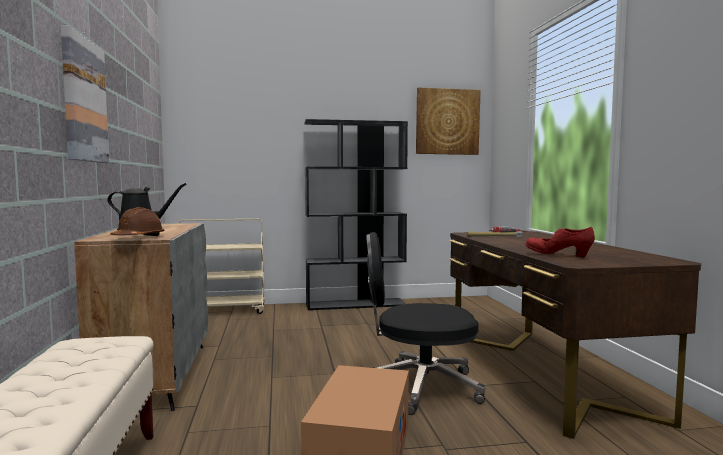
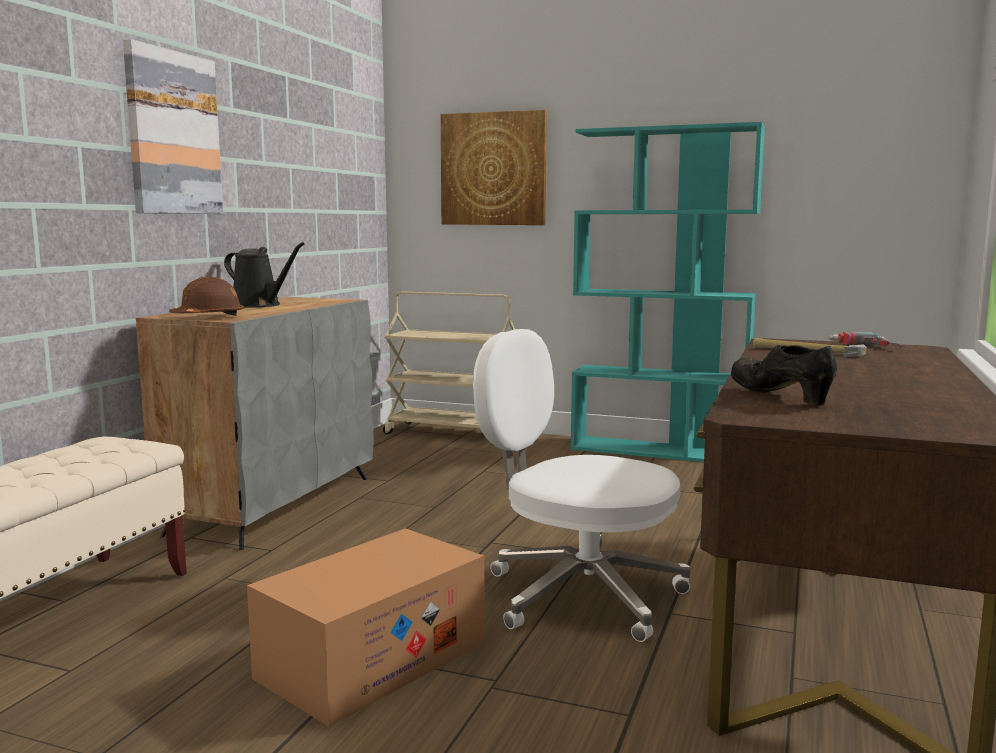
camera: 30 degrees right, 5 degrees up
(356, 304) = (659, 451): black bookcase -> turquoise bookcase
(419, 387) = (579, 594): black office chair -> white office chair
(447, 122) = (867, 116): picture -> picture (493, 169)
(558, 255) = (780, 397): red shoe -> black shoe

